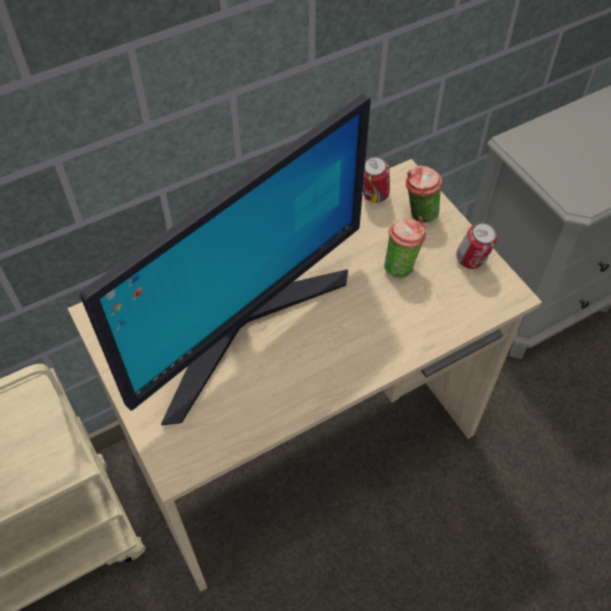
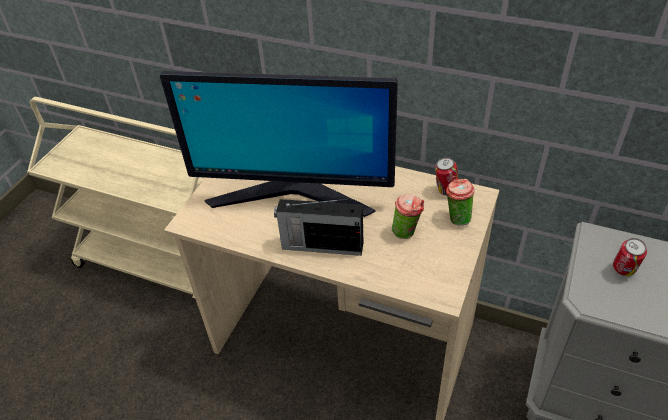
camera: 55 degrees right, 10 degrees down
(350, 351) = (321, 245): none -> radio
(471, 262) = (449, 263): can -> can (623, 271)

